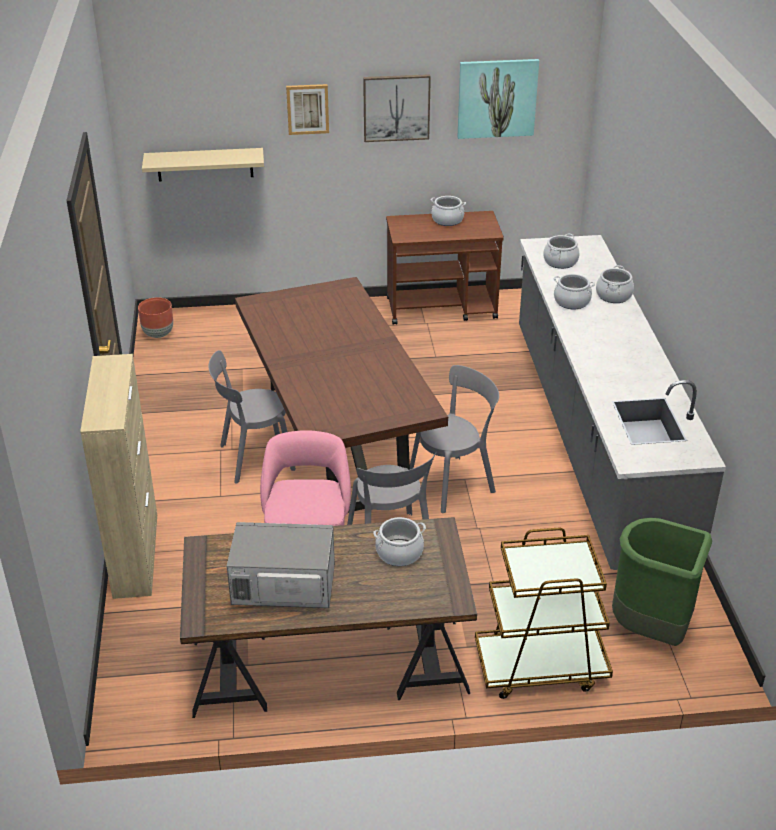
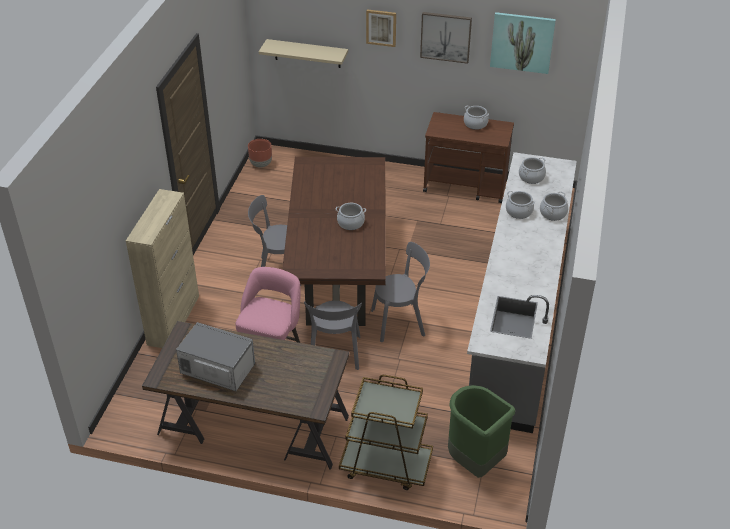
camera: 20 degrees right, 5 degrees up
(399, 552) = (300, 366): cooking pot -> cooking pot (350, 223)

